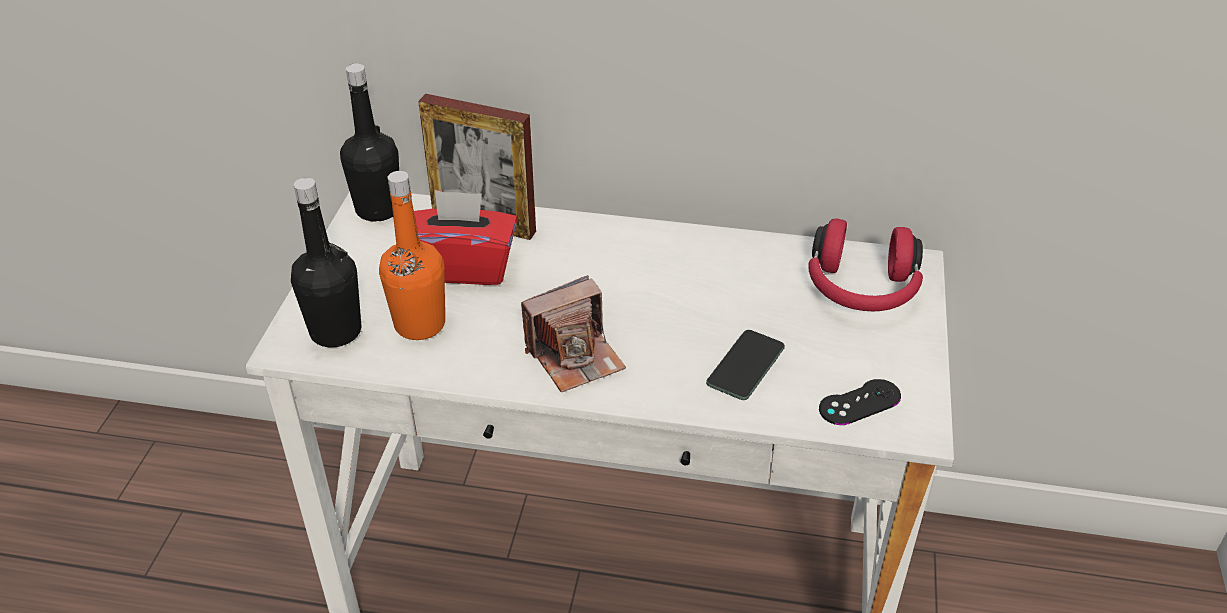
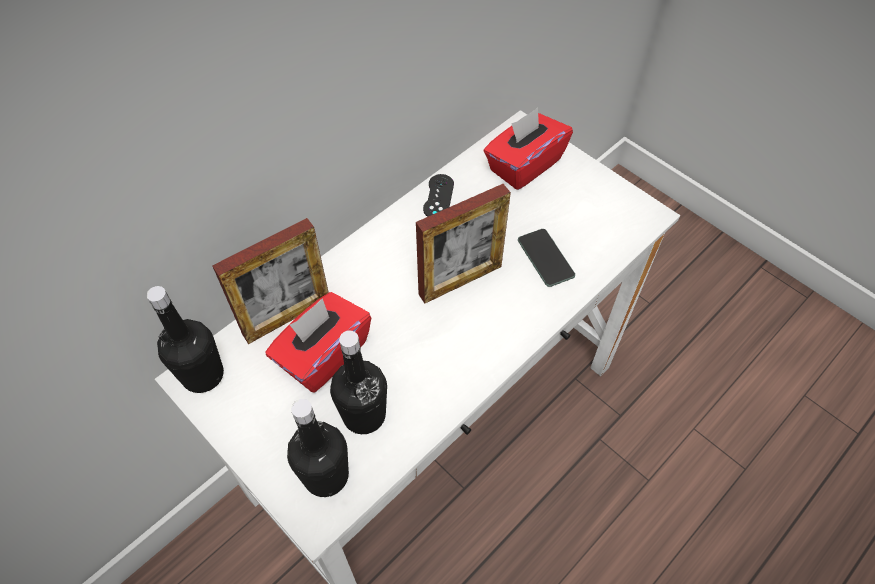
camera: 55 degrees left, 15 degrees up
(420, 324) = (364, 415): orange bottle -> black bottle
(575, 356) = (470, 340): camera -> none
(644, 314) = (460, 280): none -> picture frame
(859, 402) = (613, 226): black game controller -> black game controller (438, 196)
(861, 290) = (524, 165): red headphones -> red tissue box

